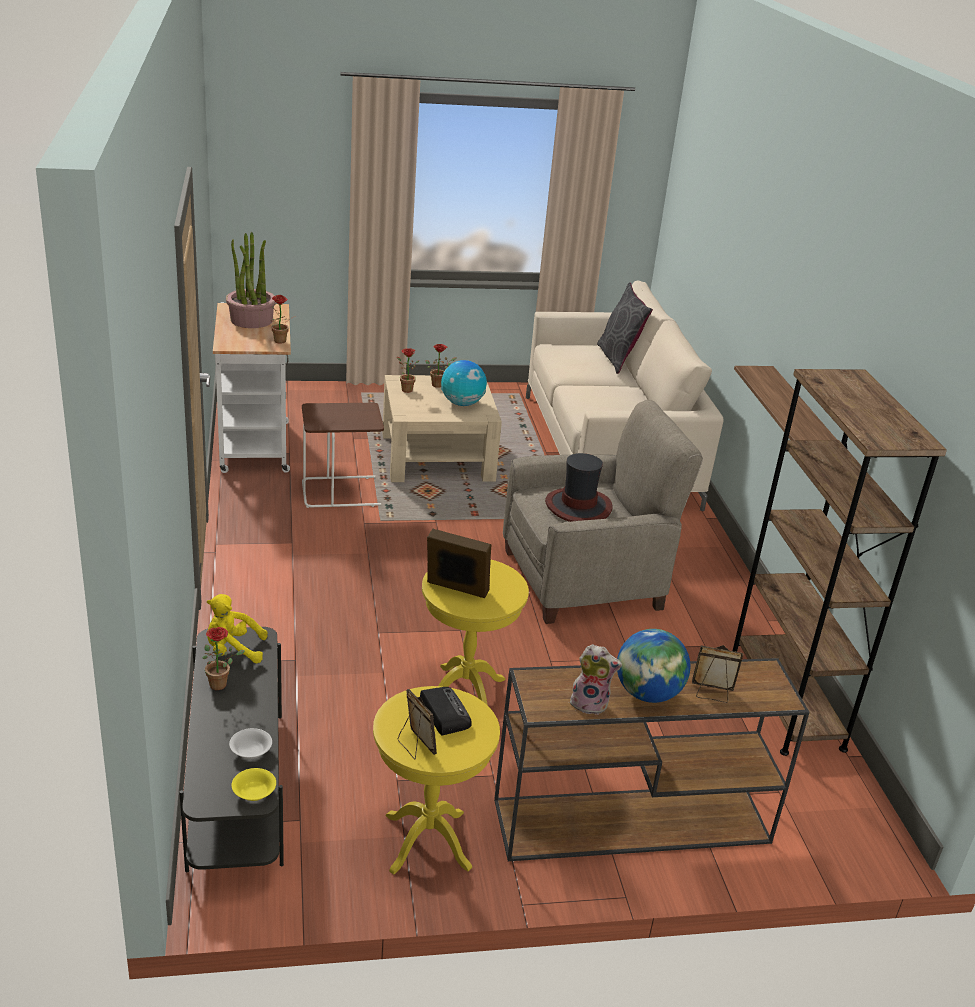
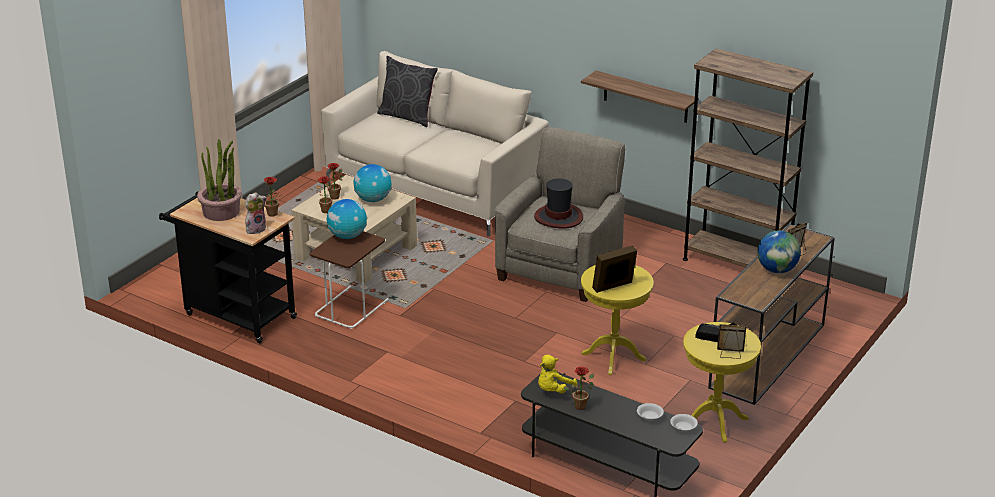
camera: 45 degrees left, 0 degrees up
(254, 443) = (235, 314): white cart -> black cart
(254, 792) = (683, 427): yellow bowl -> white bowl
(359, 409) = (347, 236): none -> globe
(590, 703) = (767, 288): plush toy -> plush toy (256, 229)

